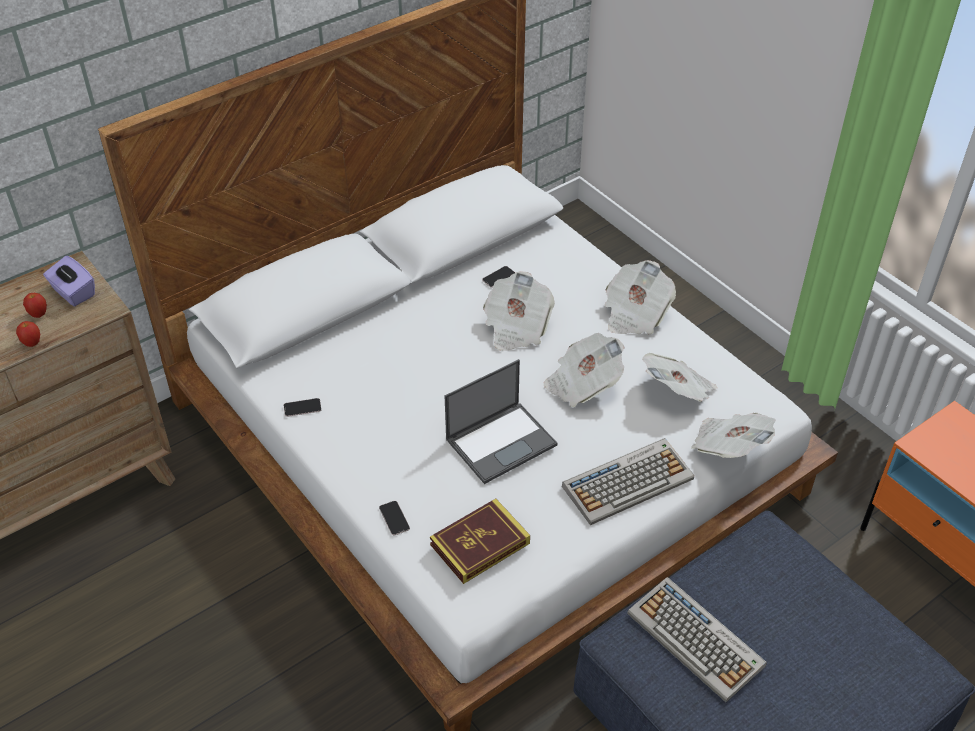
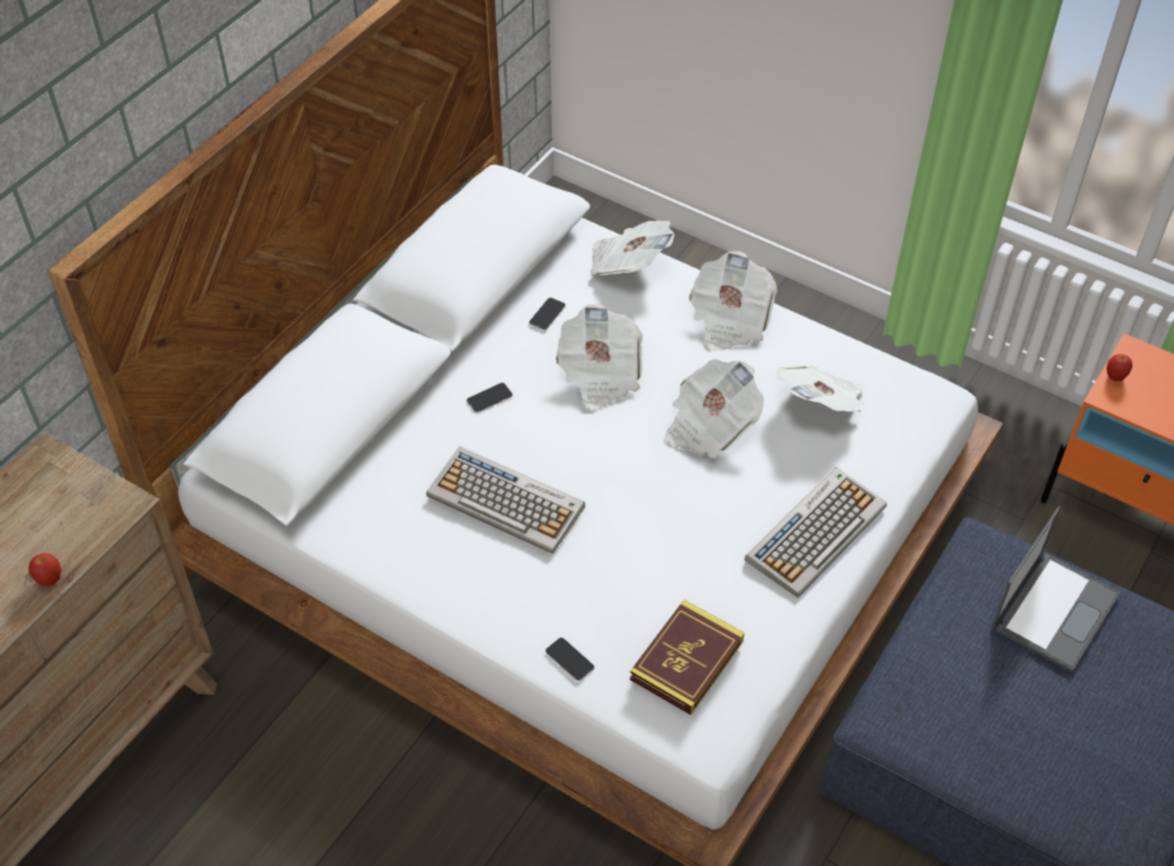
camera: 20 degrees left, 5 degrees up
(38, 315) = (36, 538): apple -> apple (1115, 377)
(73, 293) = (67, 494): purple tissue box -> none
(302, 408) = (388, 552): phone -> phone (489, 398)
(502, 441) = (652, 525): laptop -> laptop (1055, 610)
(697, 640) = (962, 694): keyboard -> keyboard (507, 501)
(729, 447) = (907, 456): newspaper -> newspaper (628, 264)

